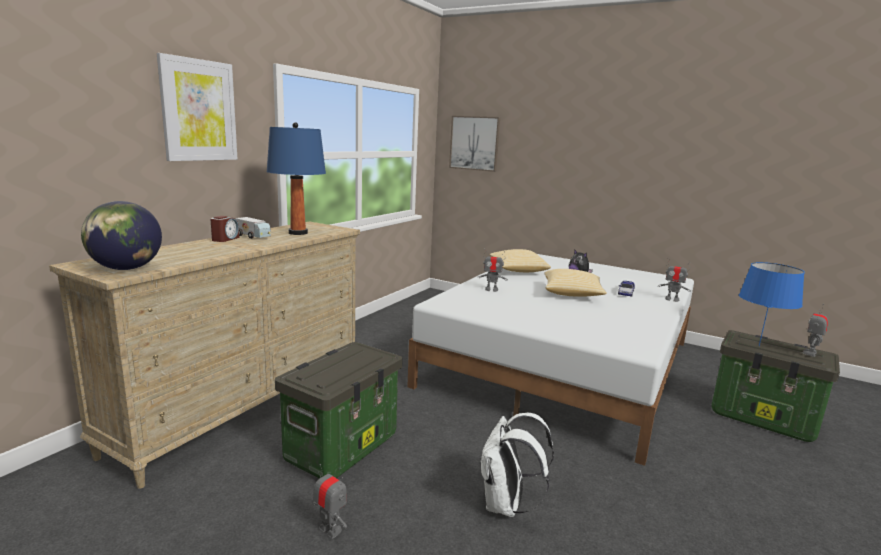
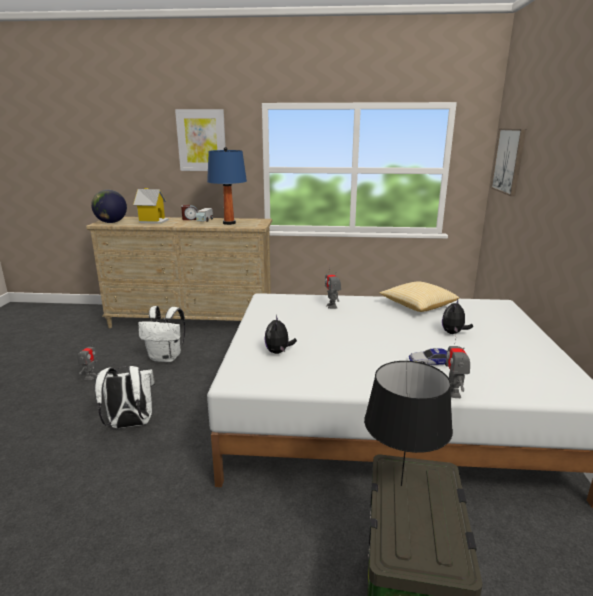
camera: 65 degrees right, 5 degrees up
(187, 252) = (153, 221): none -> toy house
(342, 447) = (166, 357): storage box -> white backpack
(572, 294) = (376, 337): pillow -> none
(585, 325) = (278, 352): none -> plush toy
(758, 345) = (401, 485): blue table lamp -> black table lamp
(810, 353) = (429, 543): toy robot -> none

